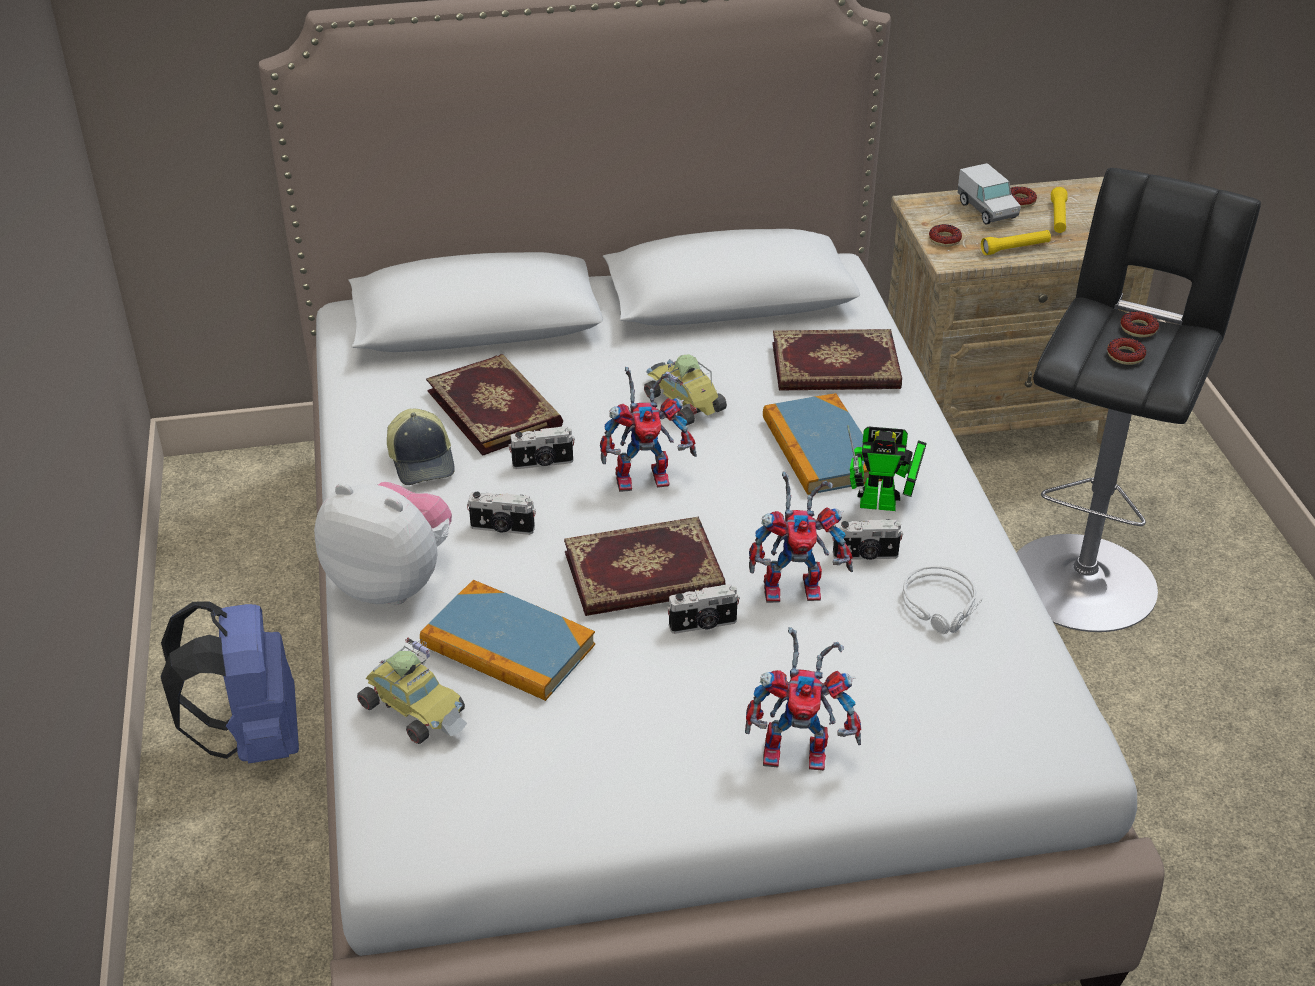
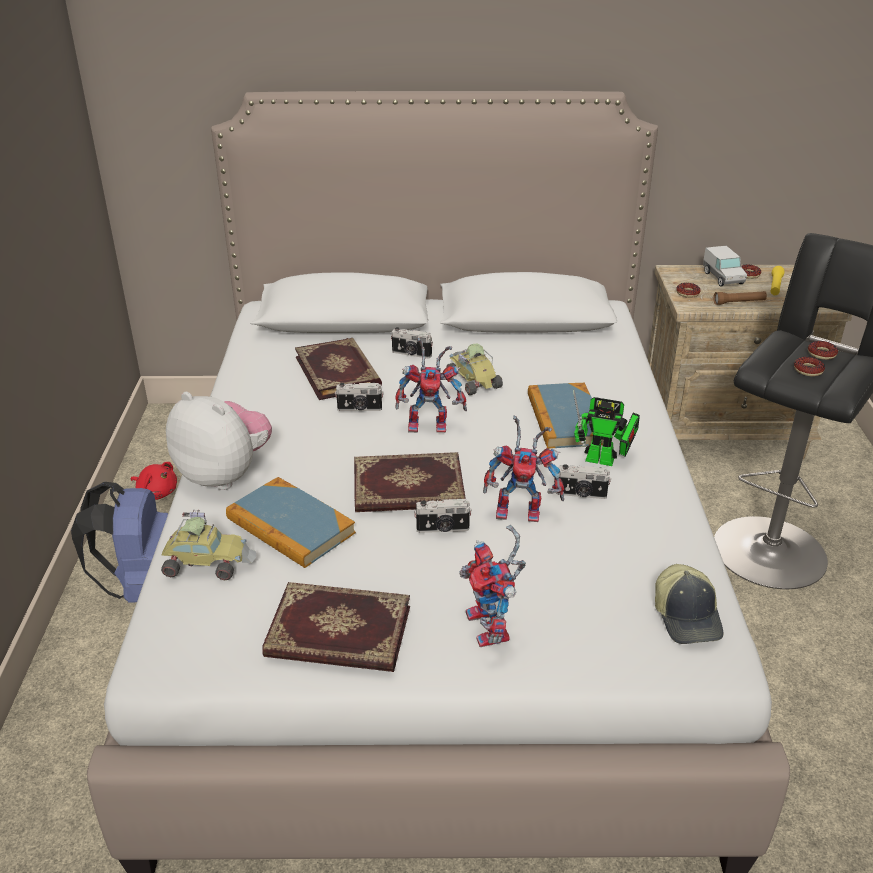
camera: 10 degrees right, 5 degrees down
(225, 596) = (156, 492): none -> red plush toy
(415, 708) = (207, 562): toy car -> toy car turned 45 degrees counterclockwise
(423, 460) = (276, 399): cap -> cap (687, 616)
(502, 529) = (315, 448): camera -> camera (411, 354)
(801, 750) = (493, 630): toy robot -> toy robot turned 60 degrees clockwise
(835, 367) = (590, 368): book -> book (338, 633)
(942, 606) = (633, 537): grey headphones -> none
(1015, 248) = (739, 302): yellow flashlight -> brown flashlight

